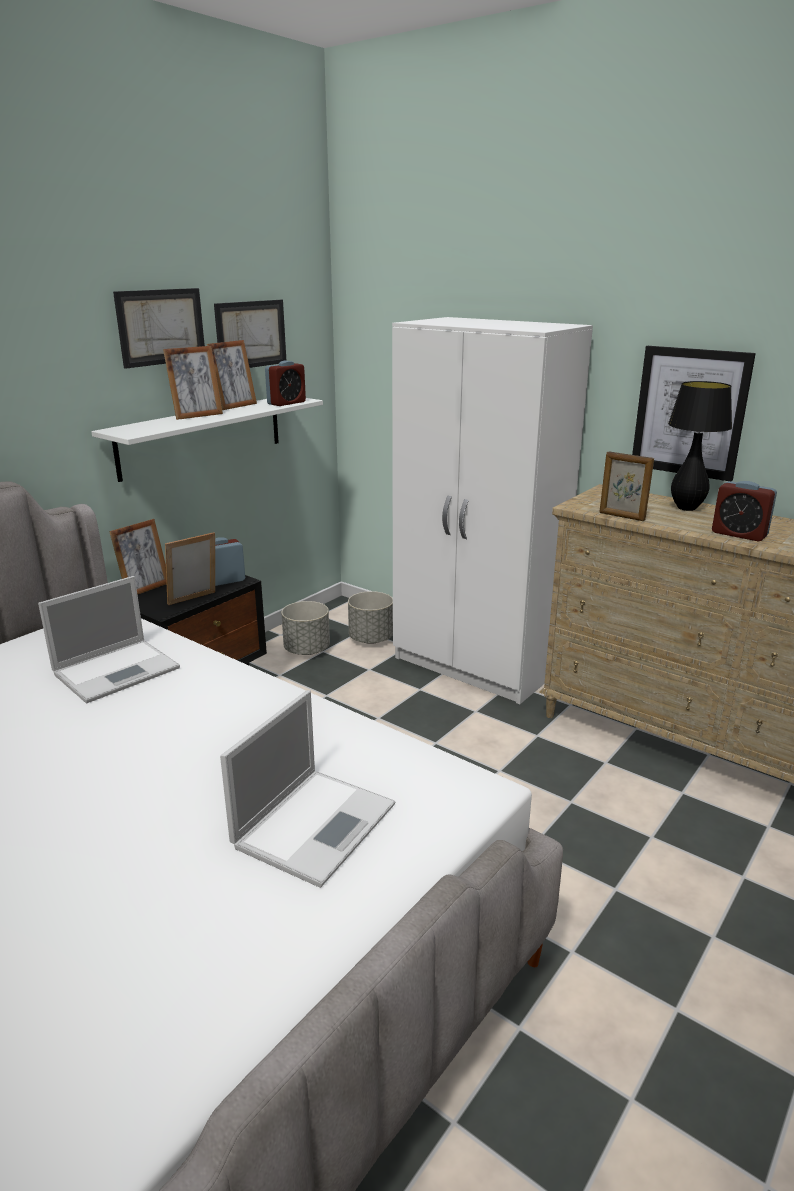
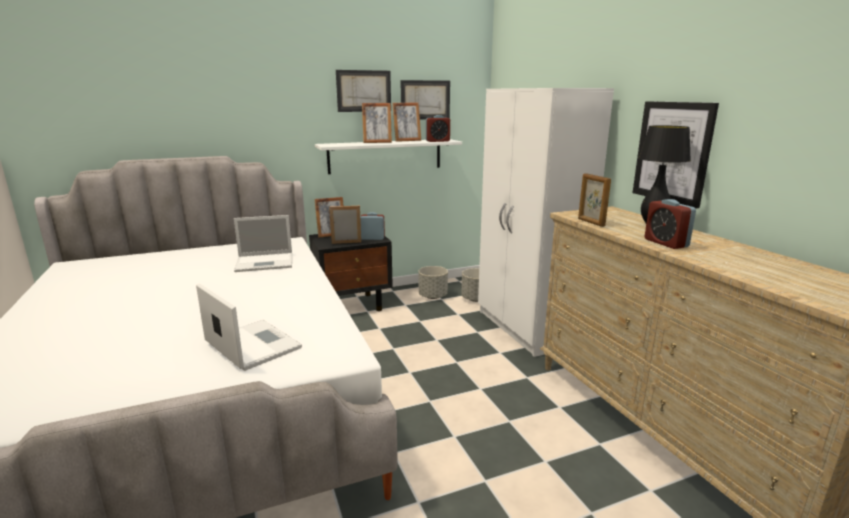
camera: 30 degrees right, 5 degrees down
(316, 823) = (251, 345): laptop -> laptop turned 105 degrees counterclockwise

